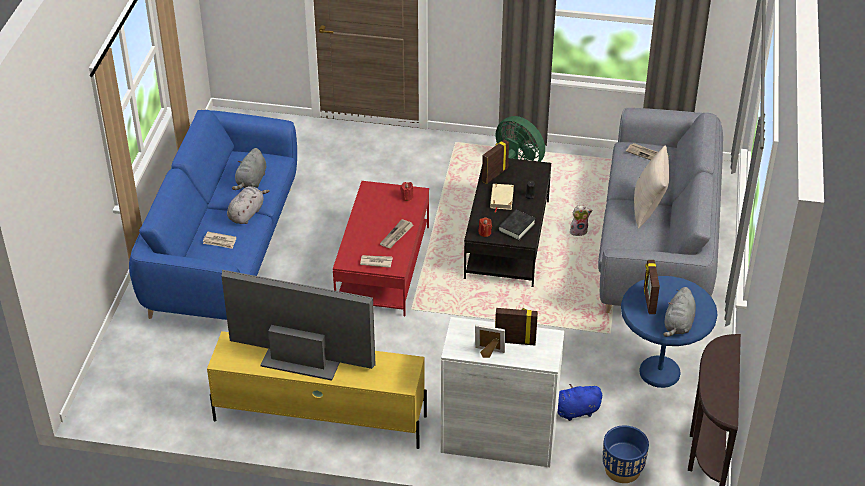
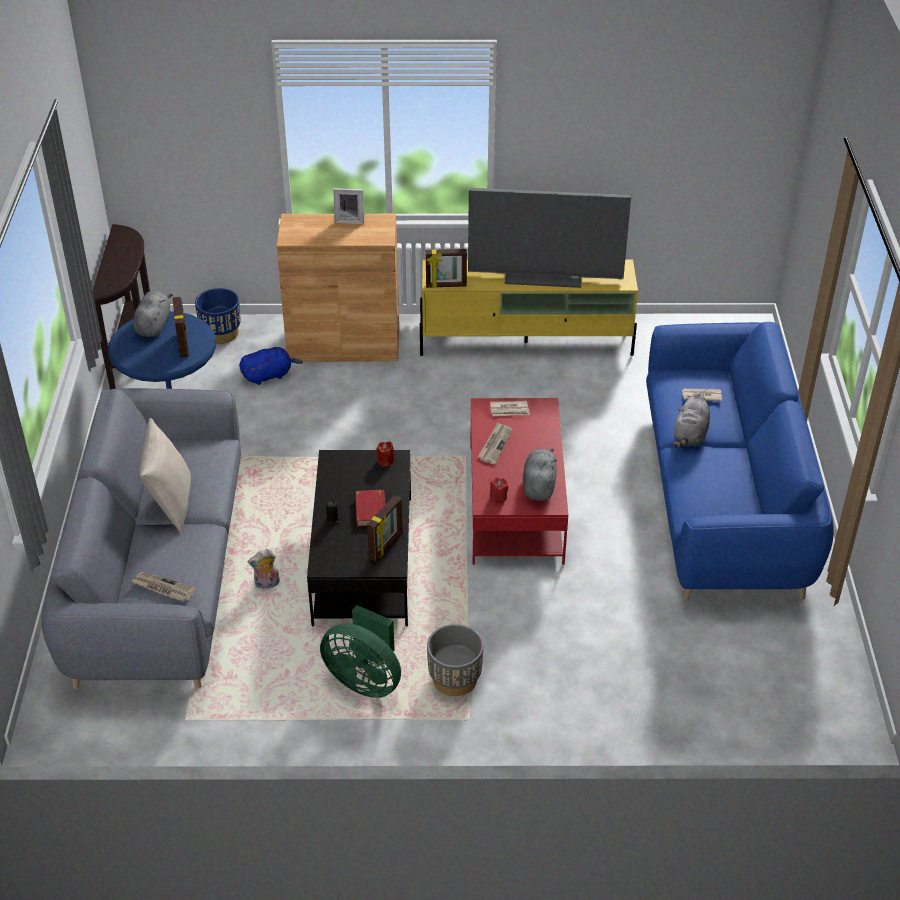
camera: 170 degrees right, 0 degrees up
(251, 181) = (709, 477): grey plush toy -> grey plush toy (539, 485)
(459, 162) = (454, 679): none -> grey planter
(498, 439) = (344, 344): white cabinet -> brown cabinet
(501, 199) = (371, 510): beige book -> red book
(515, 341) = (325, 232): picture frame -> picture frame (446, 286)
(516, 227) = (346, 473): black book -> none

